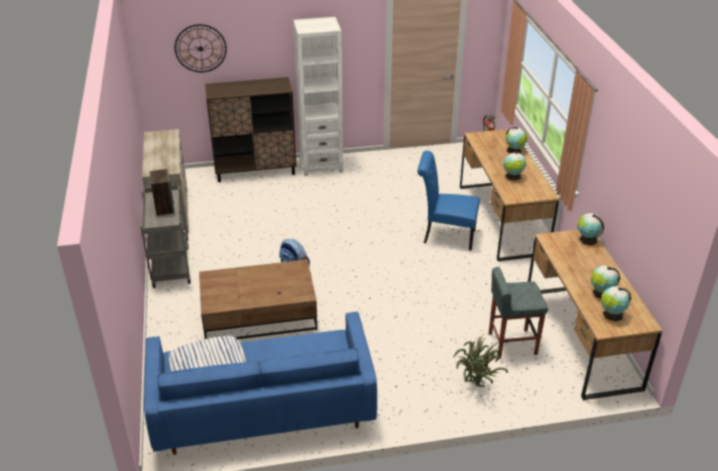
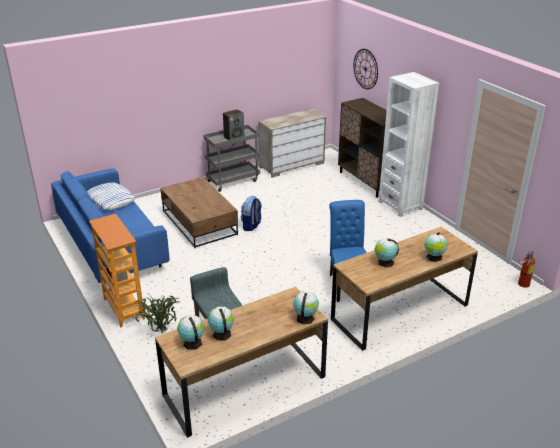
camera: 70 degrees right, 5 degrees down
(419, 413) = (123, 309): none -> bookcase

